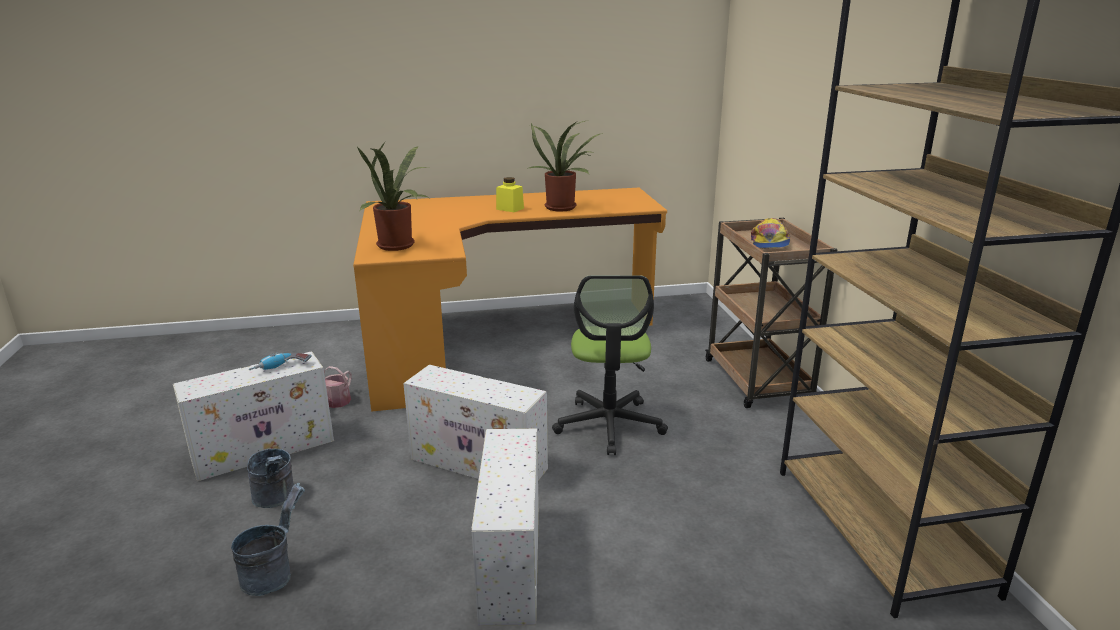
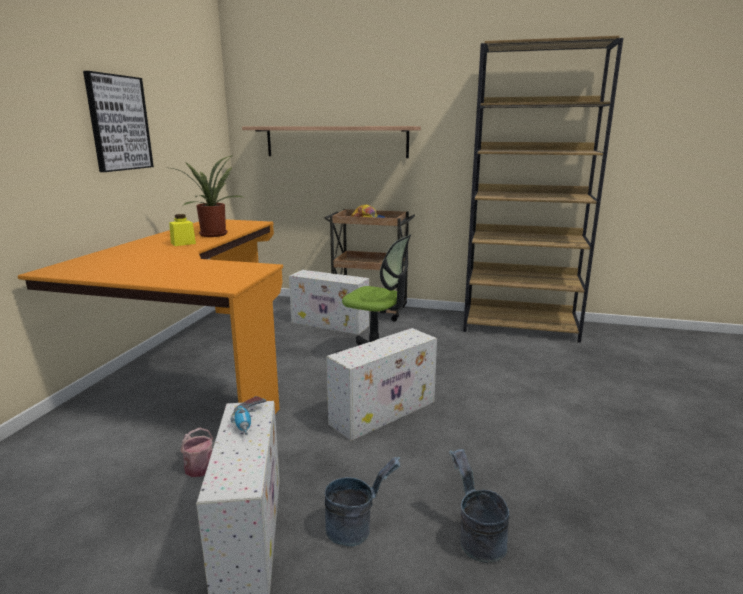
camera: 65 degrees left, 5 degrees down
(399, 246) = (214, 276): potted plant -> none
(511, 564) = (509, 423): white storage box -> white storage box (331, 324)
(512, 74) = (118, 123): none -> picture
(793, 112) = (336, 142): none -> shelf

